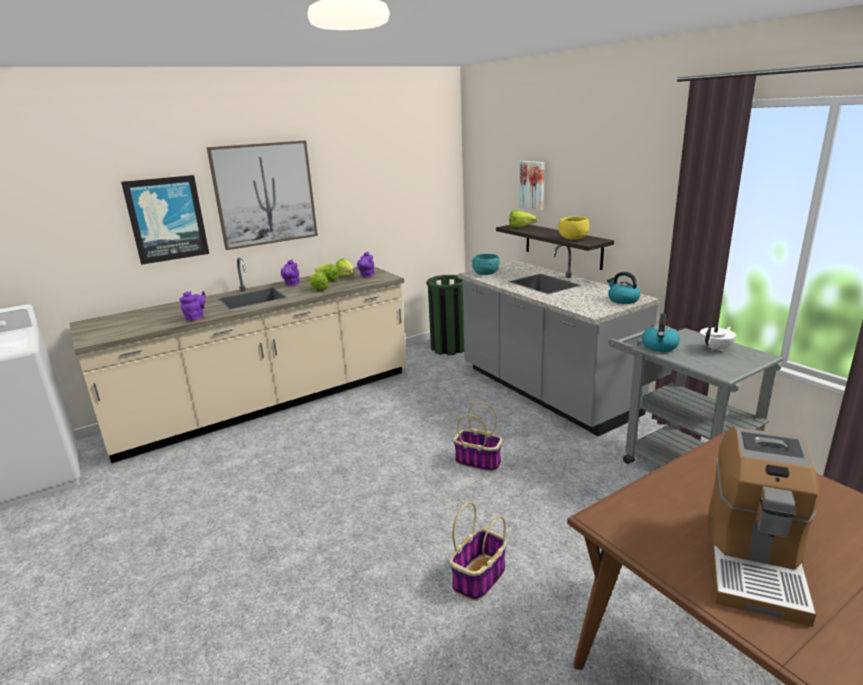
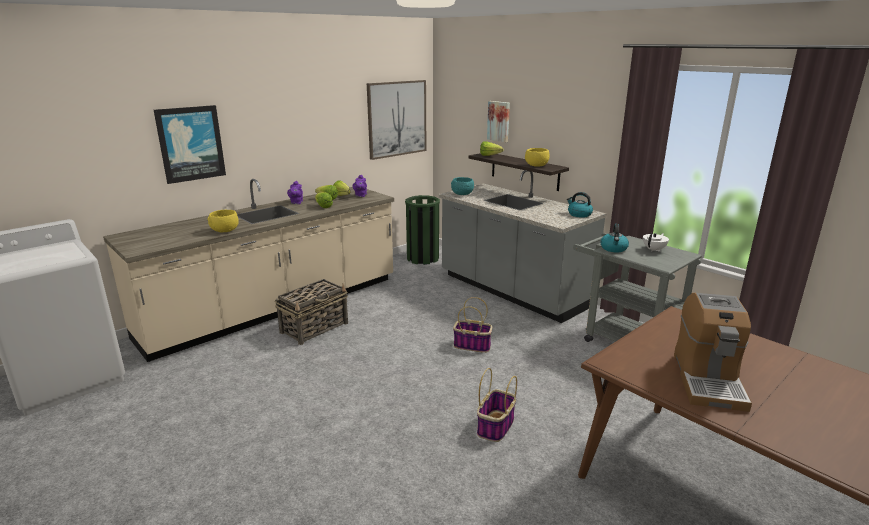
camera: 10 degrees left, 0 degrees up
(196, 317) = (224, 230): purple teapot -> yellow bowl
(265, 194) = (273, 123): picture -> picture (397, 119)
(302, 429) = (315, 327): none -> basket

